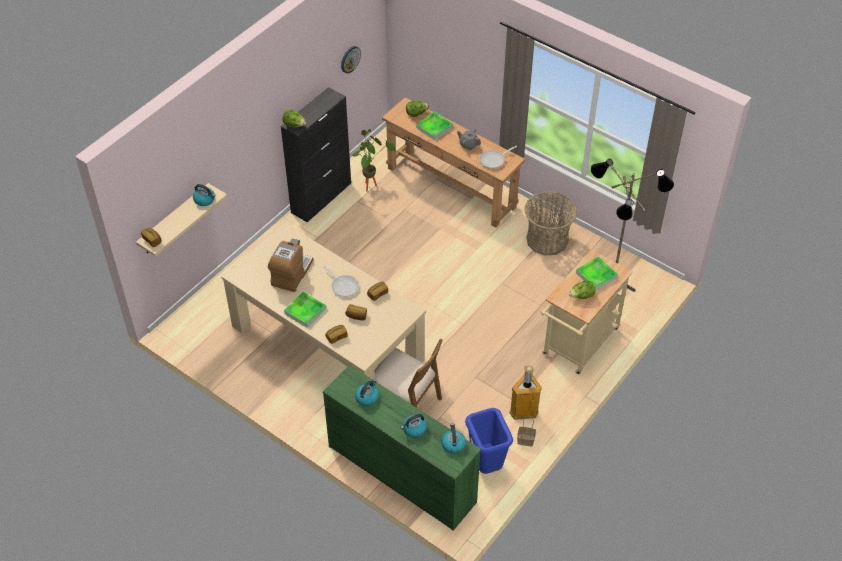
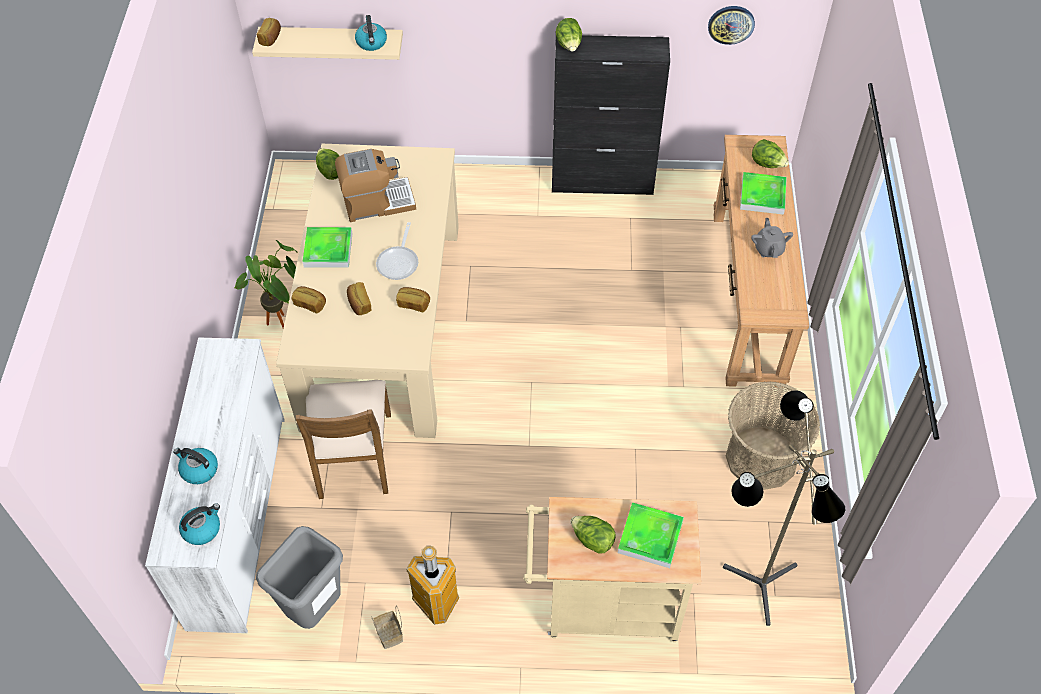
camera: 55 degrees right, 5 degrees up
(247, 282) = (330, 171): none -> lettuce
(367, 397) = (219, 388): kettle -> none
(372, 184) = (670, 215): potted plant -> potted plant (284, 323)
(401, 473) = (239, 519): green dresser -> white dresser
(486, 465) = (314, 610): blue trash can -> grey trash can
(494, 160) = (769, 292): frying pan -> none

